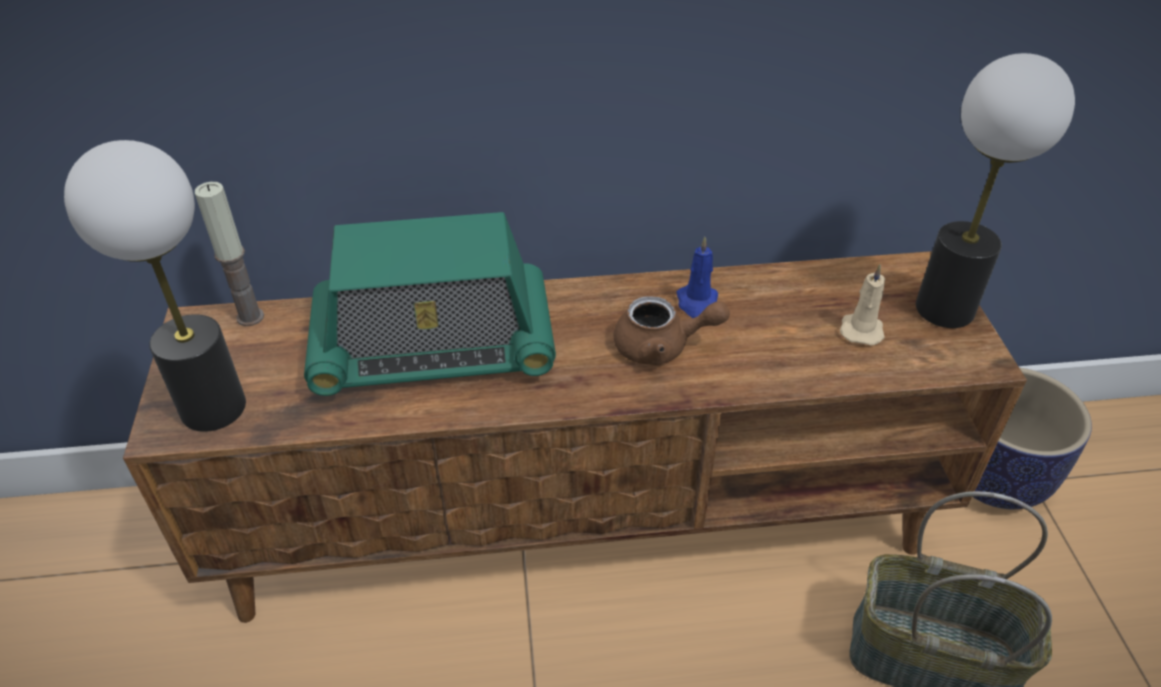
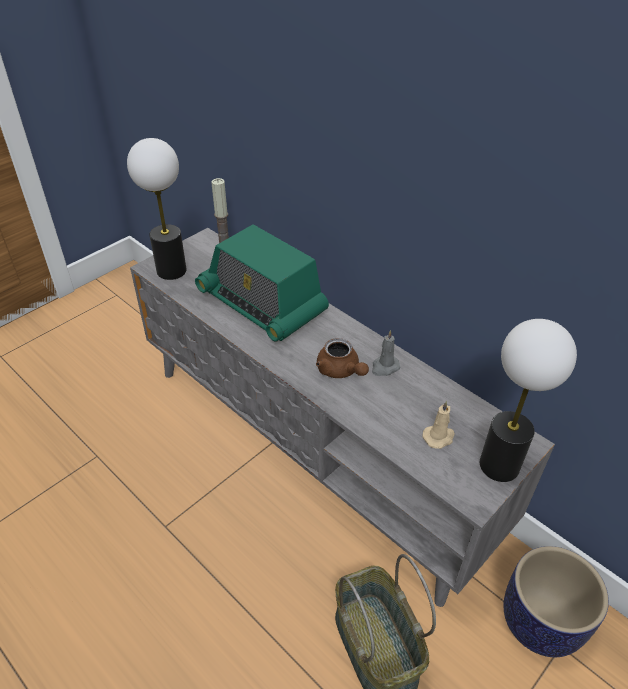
camera: 50 degrees right, 0 degrees up
(583, 521) = (314, 449): brown tv stand -> grey tv stand
(697, 304) = (384, 367): blue candle -> grey candle

